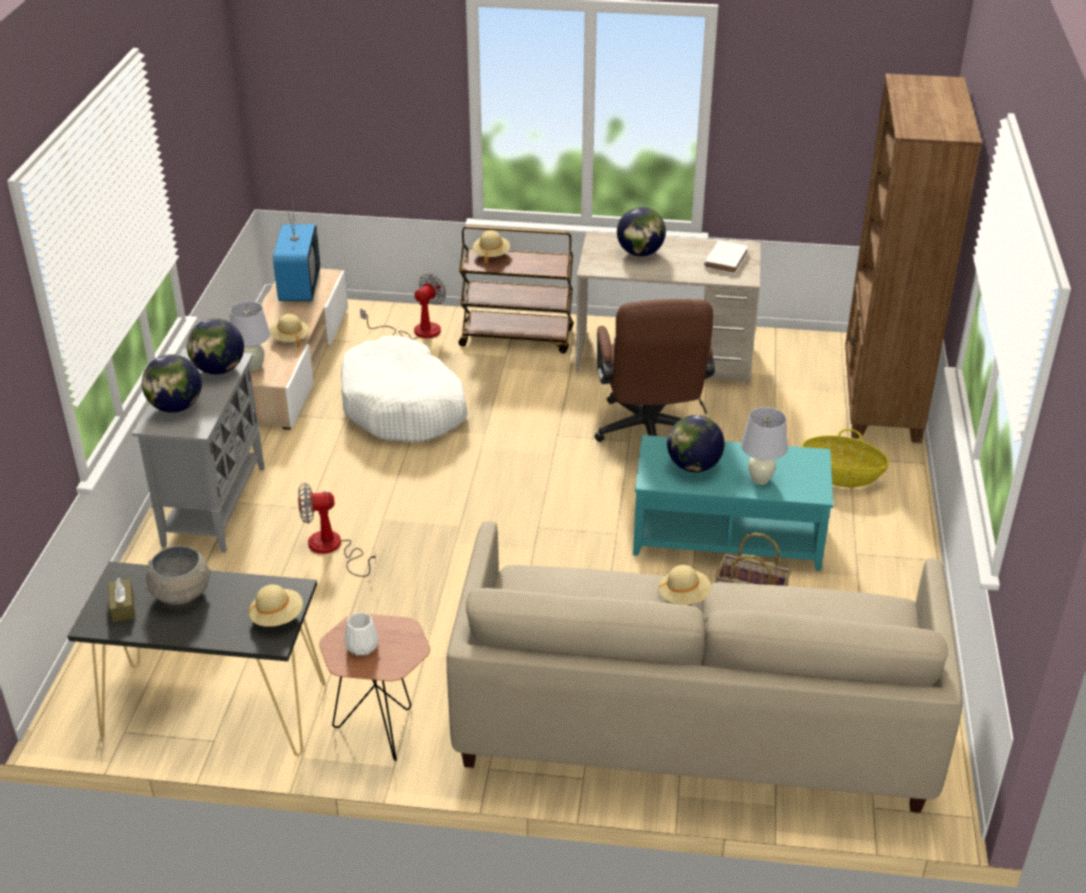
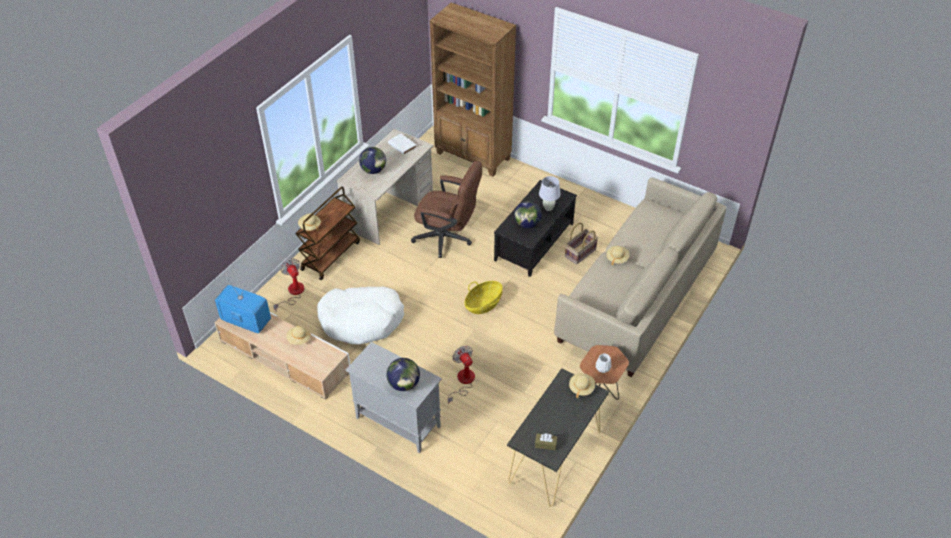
camera: 65 degrees left, 10 degrees up
(181, 593) = (546, 419): grey bowl -> none
(219, 369) = (378, 358): globe -> none
(254, 366) = (316, 362): white table lamp -> none
(333, 549) = (463, 382): fan -> fan turned 135 degrees clockwise
(727, 536) = (535, 242): turquoise coffee table -> black coffee table
(841, 475) = (516, 191): basket -> basket (483, 304)

